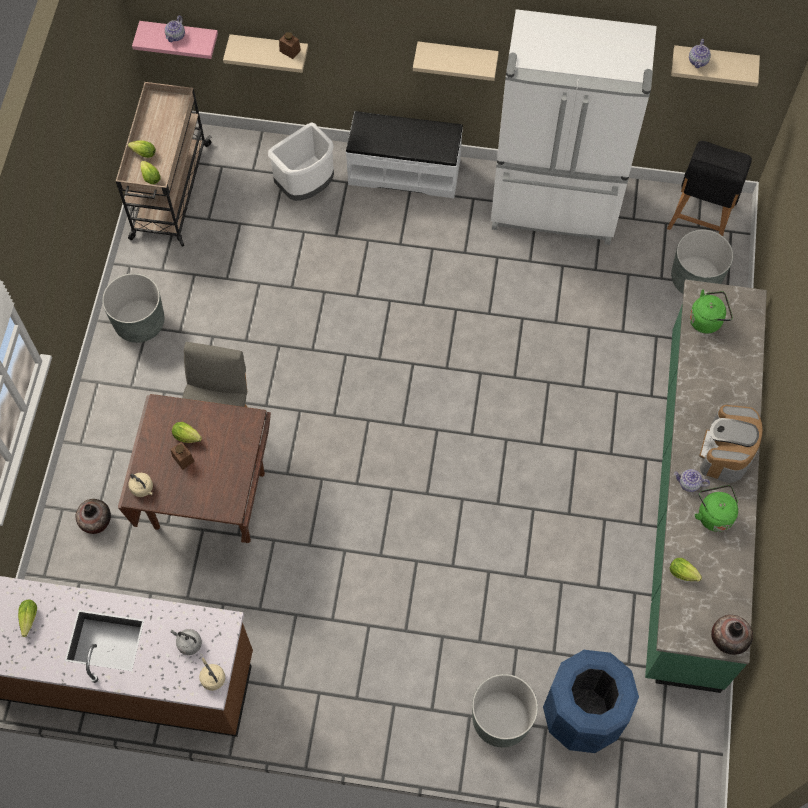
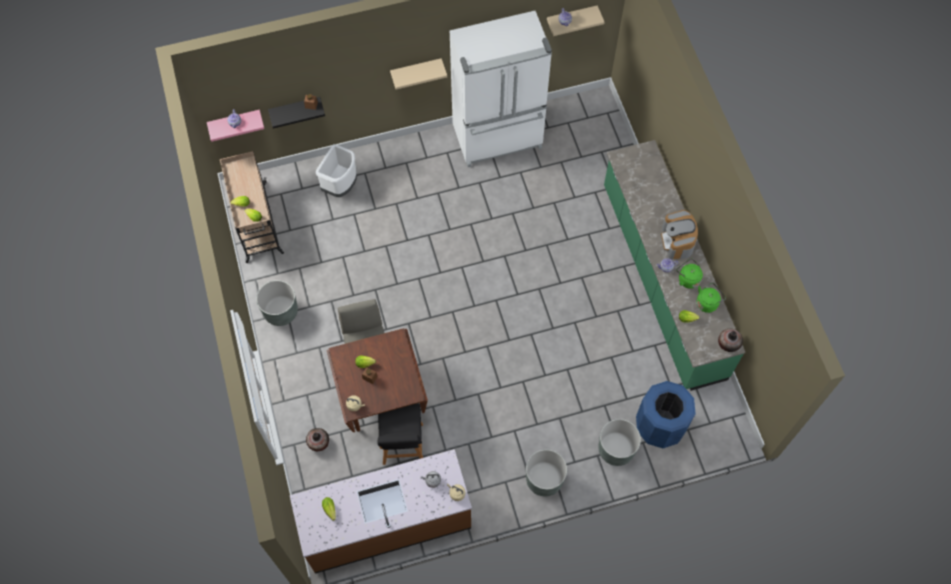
camera: 25 degrees left, 0 degrees up
(270, 49) = (295, 108): beige shelf -> black shelf
(404, 171) = (397, 152): white bench -> none
(695, 279) = (600, 149): grey planter -> grey planter (544, 479)
(700, 218) = (586, 112): black chair -> black chair (403, 446)
(707, 320) = (630, 170): green kettle -> green kettle (707, 302)

